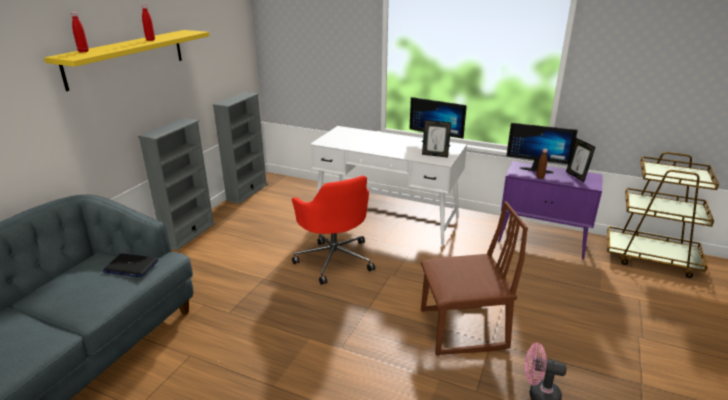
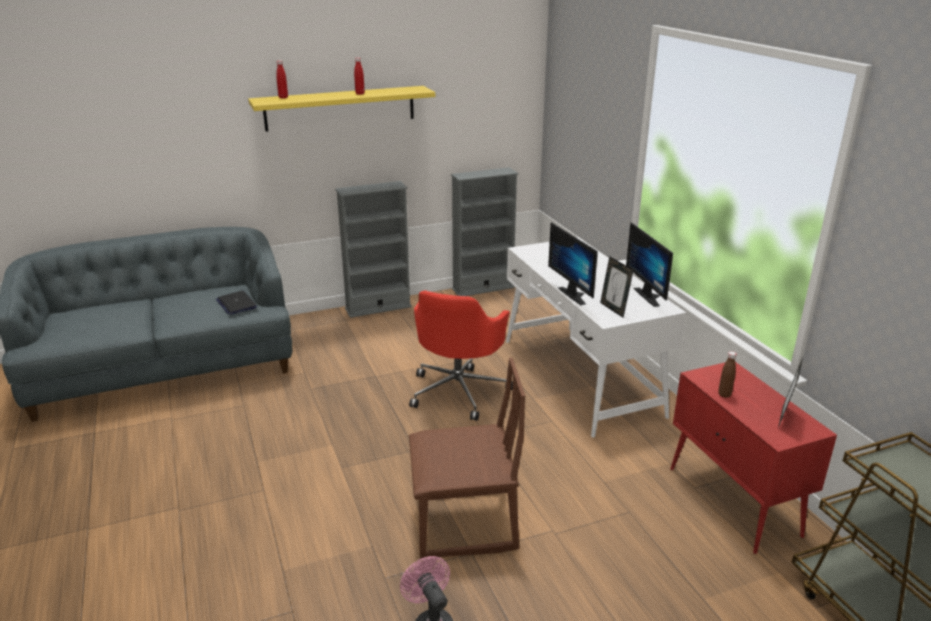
camera: 45 degrees right, 0 degrees up
(463, 330) = (464, 524): brown chair -> brown chair turned 45 degrees counterclockwise
(536, 168) = (745, 383): monitor -> monitor (576, 294)
(542, 241) = (734, 502): purple cabinet -> red cabinet

